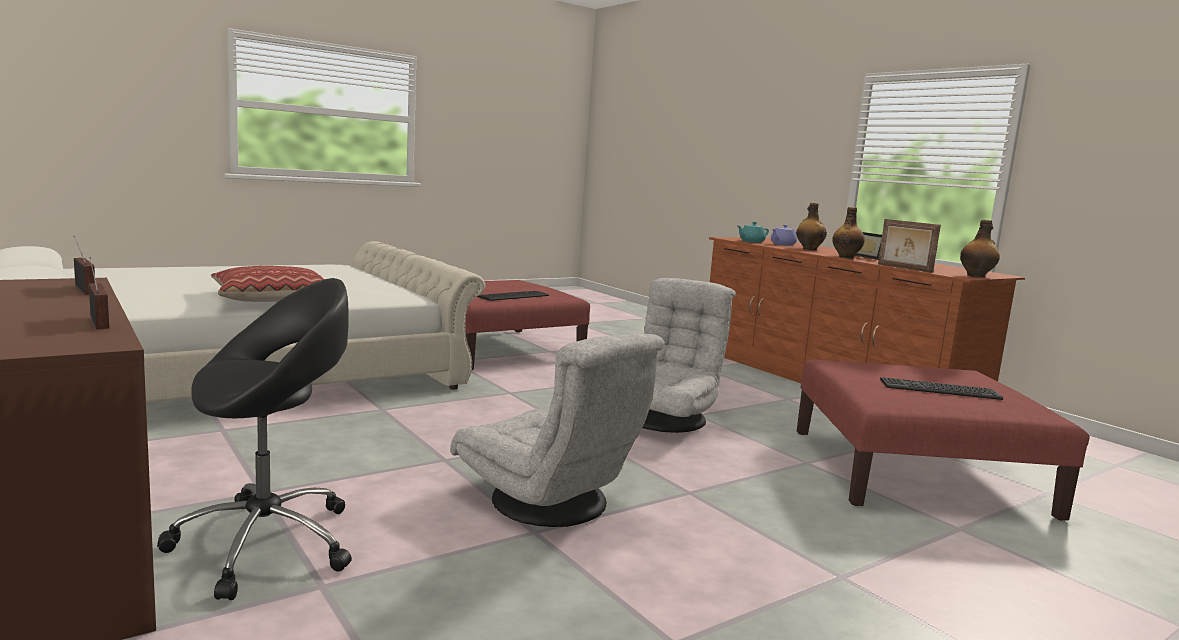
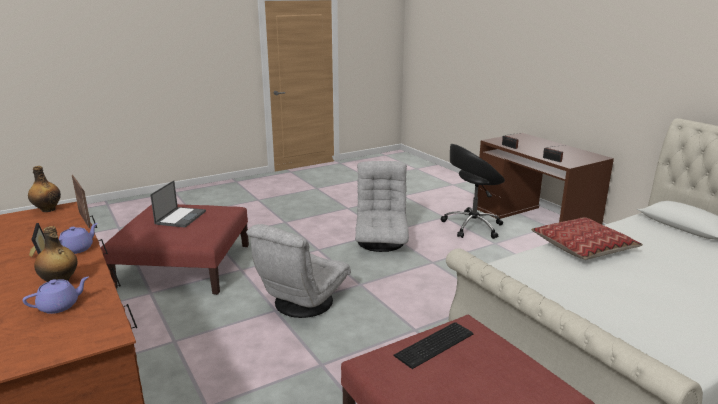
camera: 175 degrees left, 10 degrees up
(546, 503) = (382, 242): grey armchair -> grey armchair turned 45 degrees clockwise
(751, 241) = (94, 315): turquoise teapot -> none
(846, 257) = (77, 249): bottle -> purple teapot
(941, 390) = (181, 217): keyboard -> laptop

